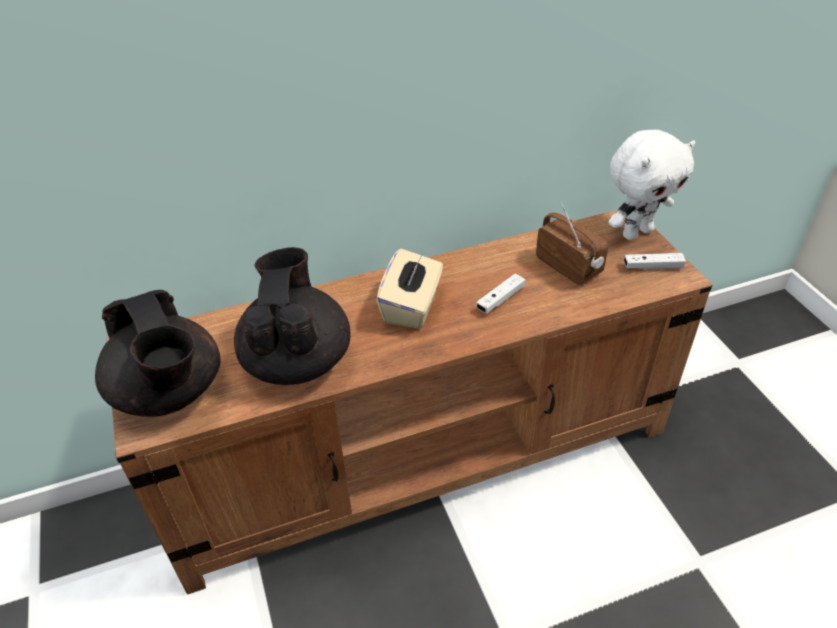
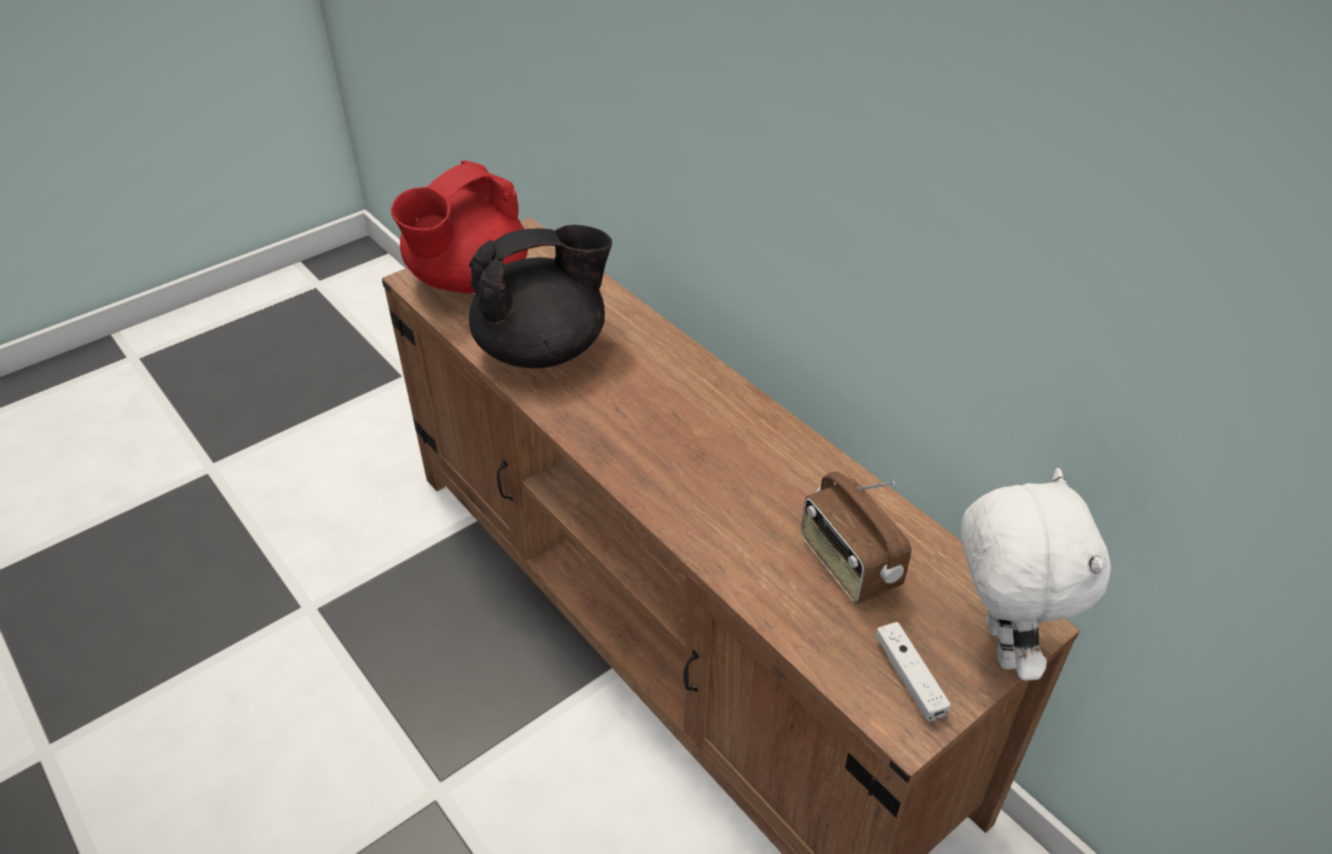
camera: 70 degrees right, 0 degrees up
(170, 393) = (467, 280): black teapot -> red teapot
(412, 306) = (674, 417): beige tissue box -> none
(500, 299) = (730, 499): white game controller -> none
(569, 266) = (848, 564): radio -> radio turned 120 degrees clockwise
(636, 232) = (997, 644): white plush toy -> white plush toy turned 135 degrees counterclockwise

